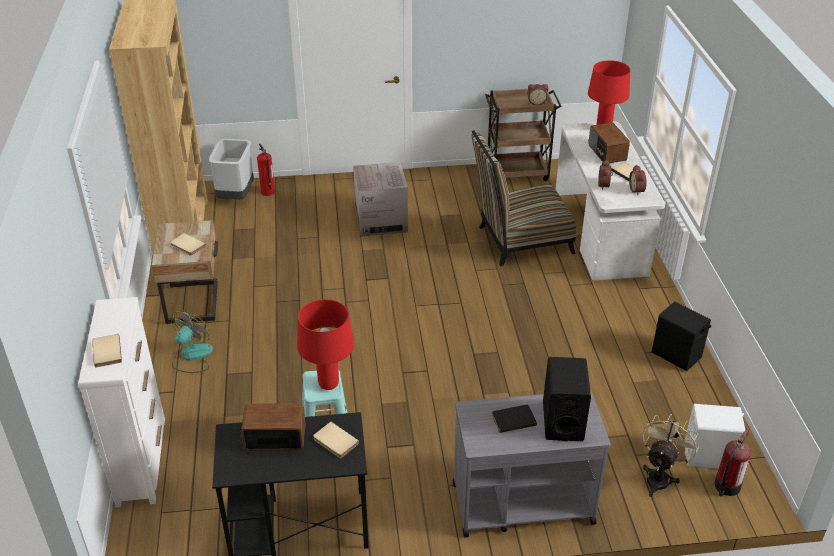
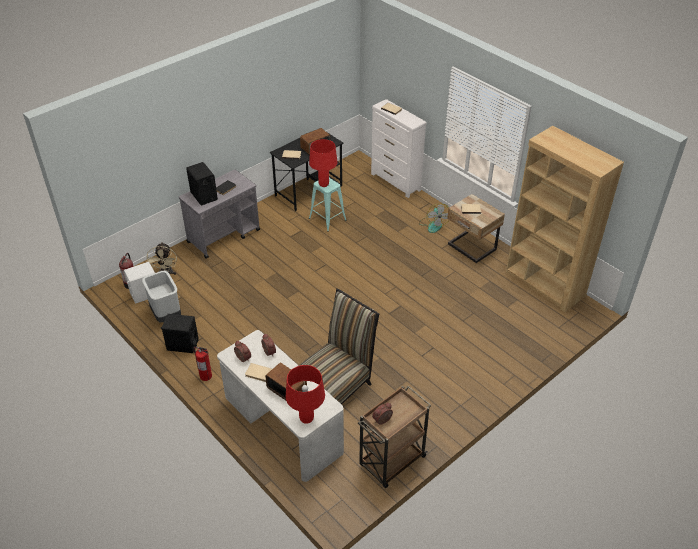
camera: 145 degrees right, 5 degrees up
(236, 196) = (553, 324): grey trash can -> grey trash can (165, 314)
(268, 192) = (539, 339): fire extinguisher -> fire extinguisher (205, 376)
(381, 220) = (440, 354): cardboard box -> none

